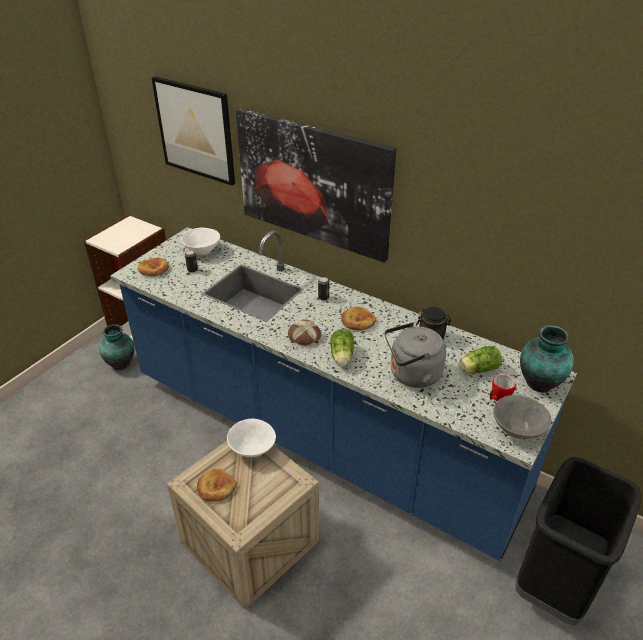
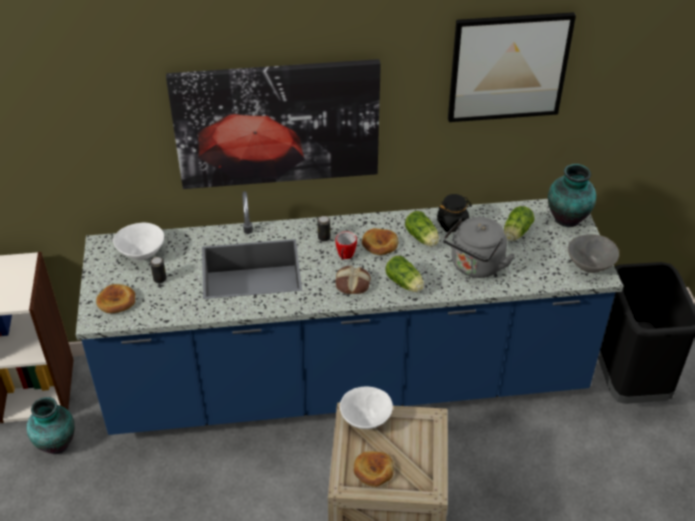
camera: 40 degrees left, 5 degrees up
(195, 130) = (93, 117): picture -> picture (508, 67)
(394, 334) = (422, 238): none -> lettuce
(498, 398) = (553, 249): mug -> mug (345, 256)

